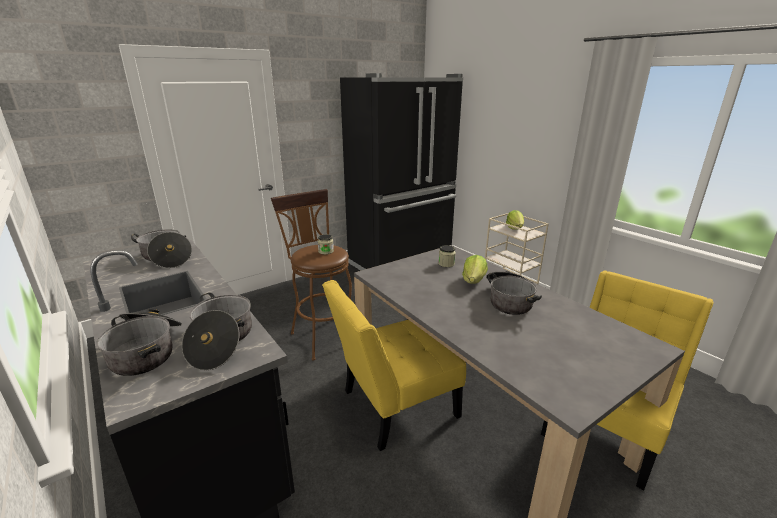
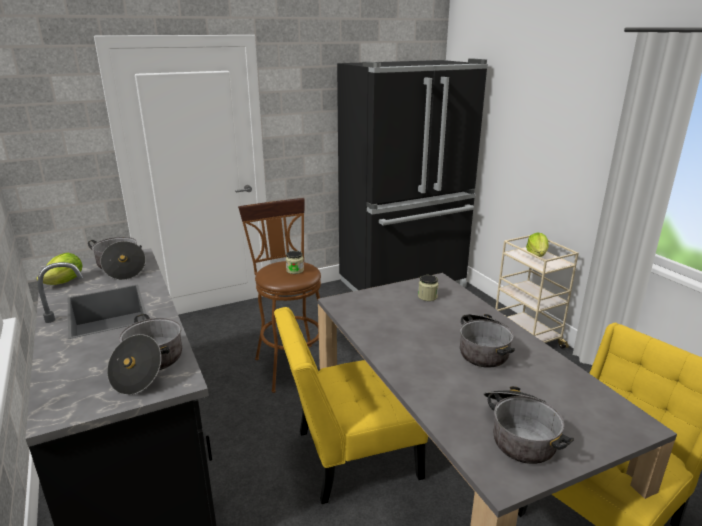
camera: 10 degrees right, 0 degrees up
(148, 351) = (78, 369): cooking pot -> cooking pot (519, 434)
(474, 281) = (452, 321): lettuce -> lettuce (65, 282)

